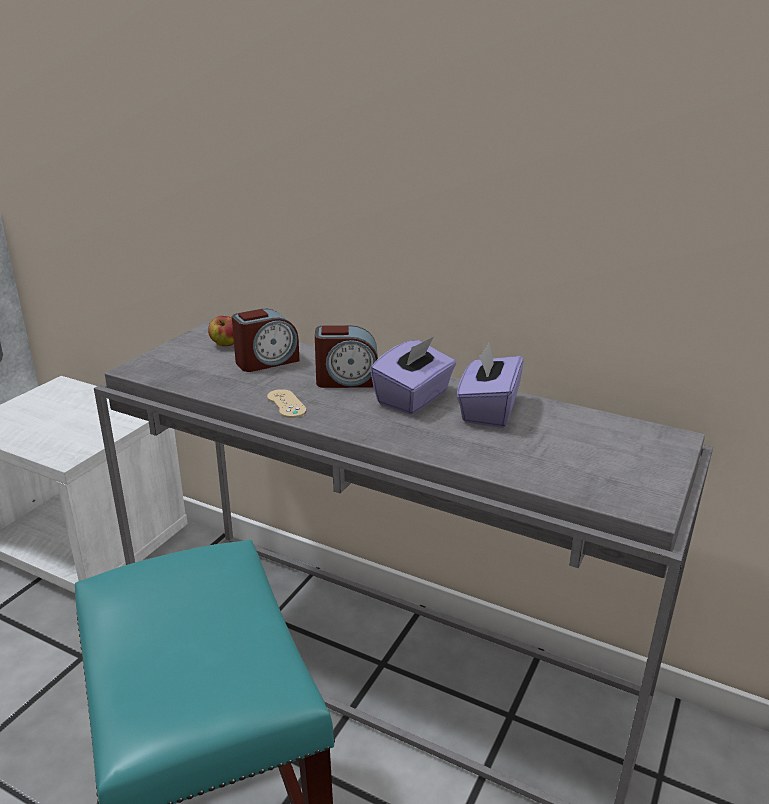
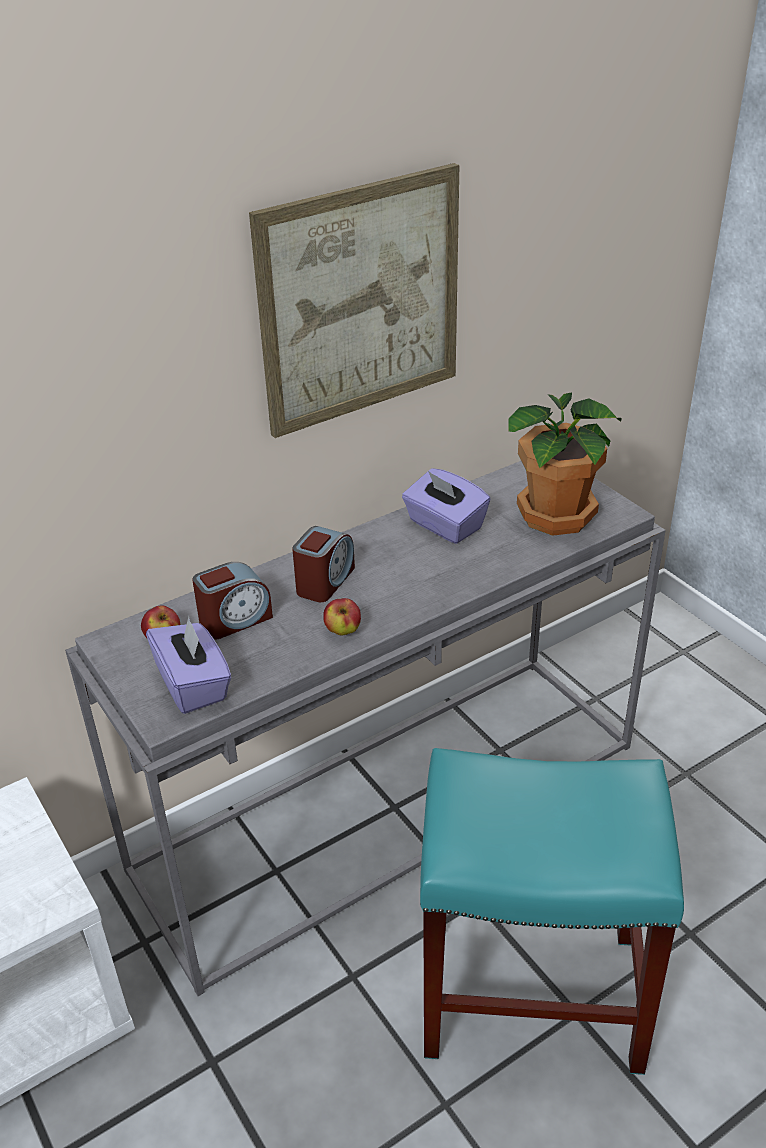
camera: 60 degrees left, 10 degrees up
(266, 361) = (235, 620): alarm clock -> alarm clock turned 60 degrees clockwise
(286, 404) = (343, 631): beige game controller -> apple
(413, 398) = (392, 555): purple tissue box -> purple tissue box (193, 685)
(491, 143) = (360, 301): none -> picture
(585, 467) = (559, 515): none -> potted plant

